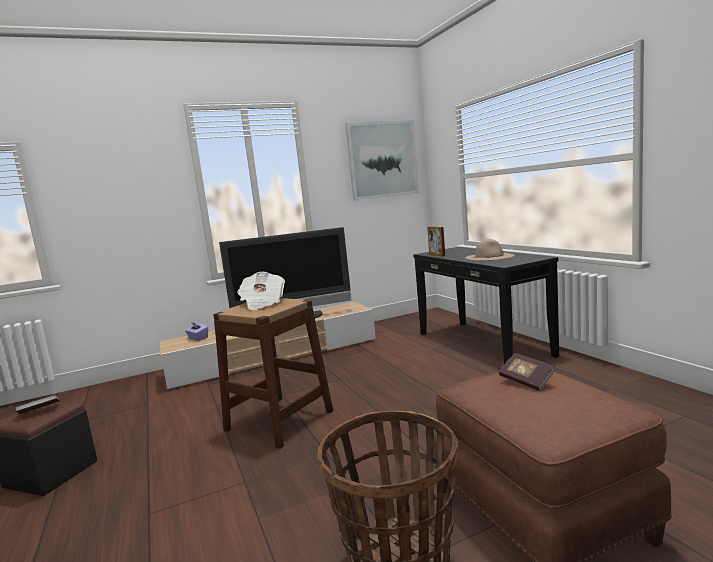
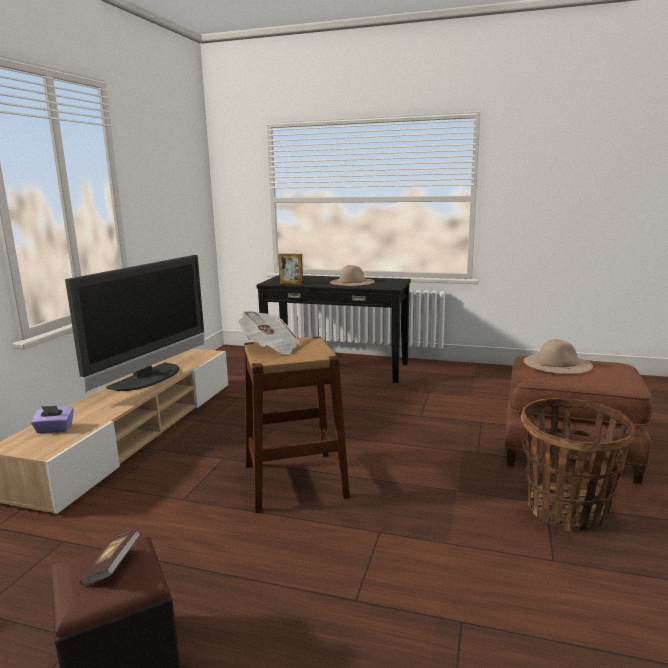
camera: 50 degrees left, 5 degrees up
(382, 160) = (180, 172): picture -> none
(526, 381) = (557, 363): book -> beige hat

